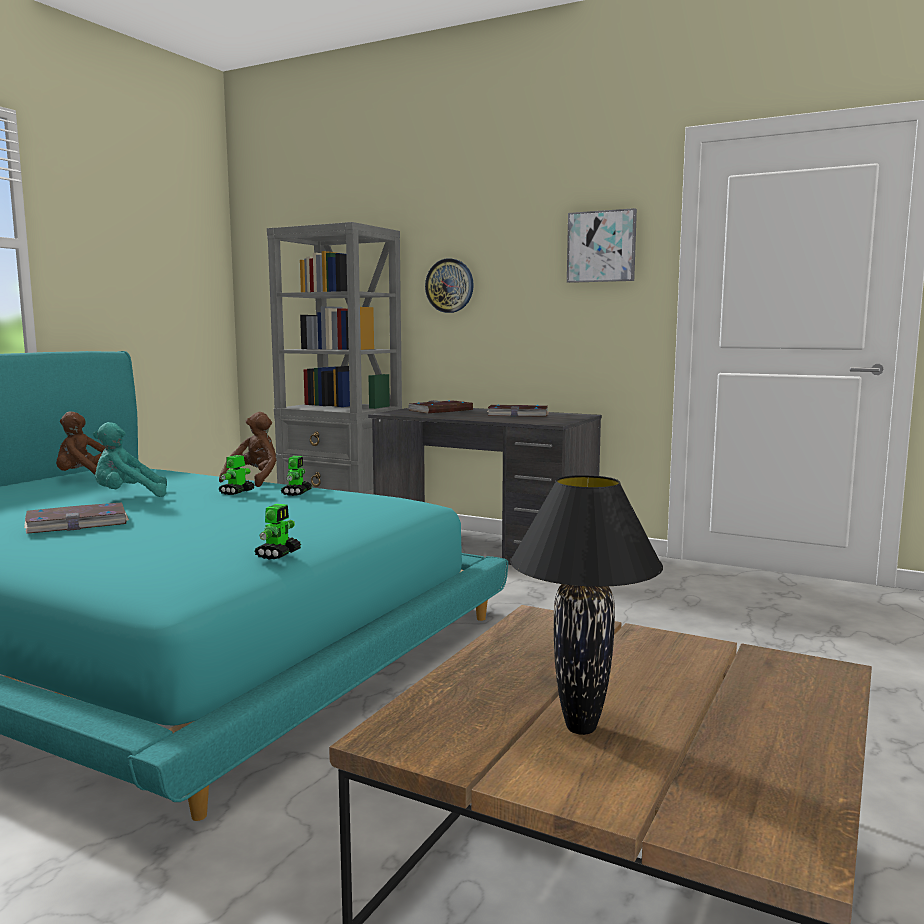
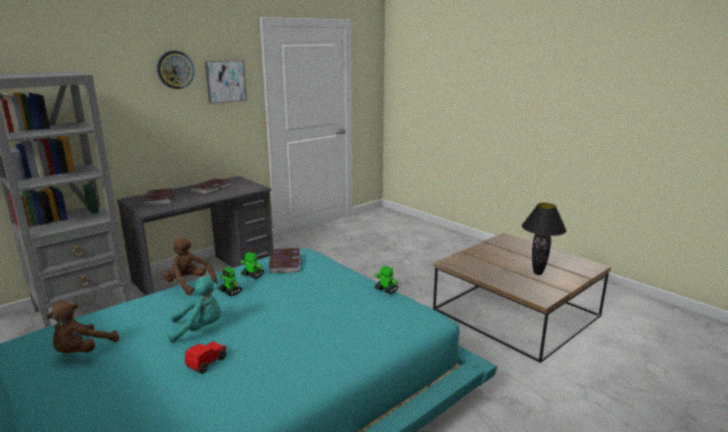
camera: 70 degrees left, 10 degrees up
(43, 508) = (207, 363): none -> toy car
(77, 523) = (273, 345): book -> book (285, 263)
(128, 497) = (200, 329): turquoise plush toy -> turquoise plush toy turned 105 degrees counterclockwise
(450, 285) = (122, 111): wall clock -> wall clock (175, 69)

